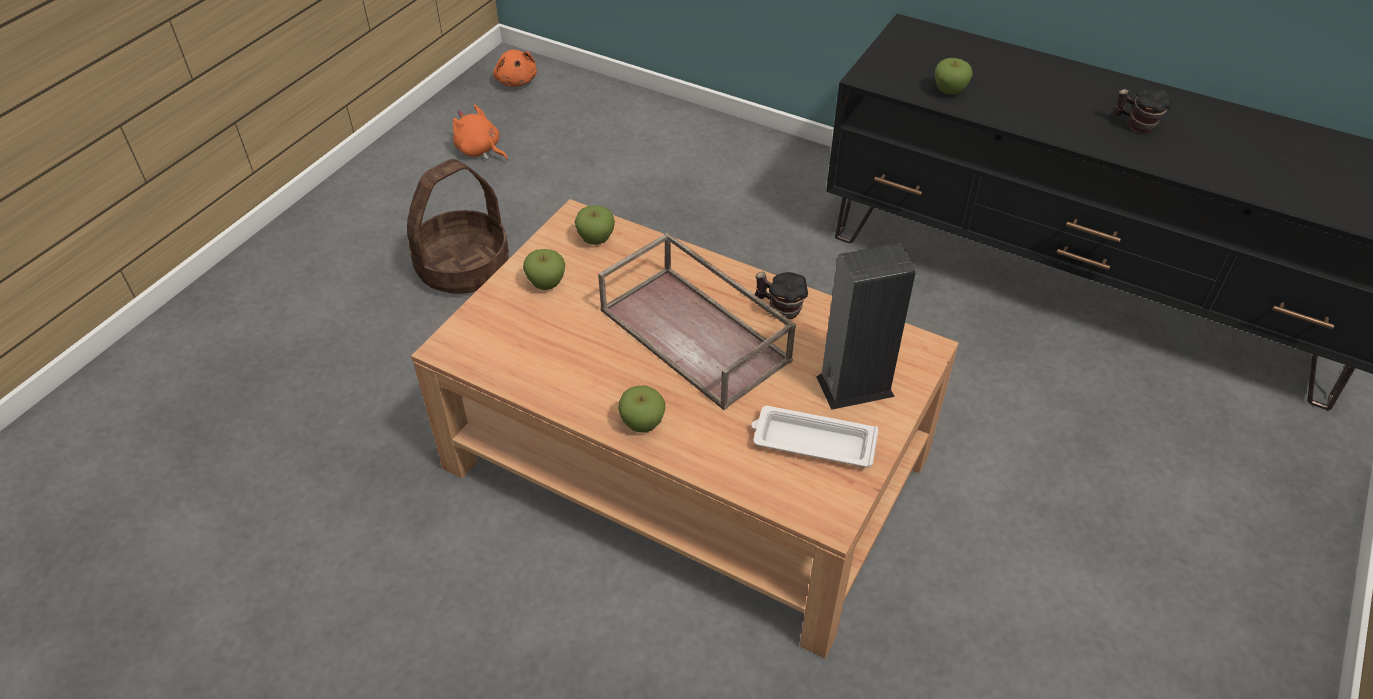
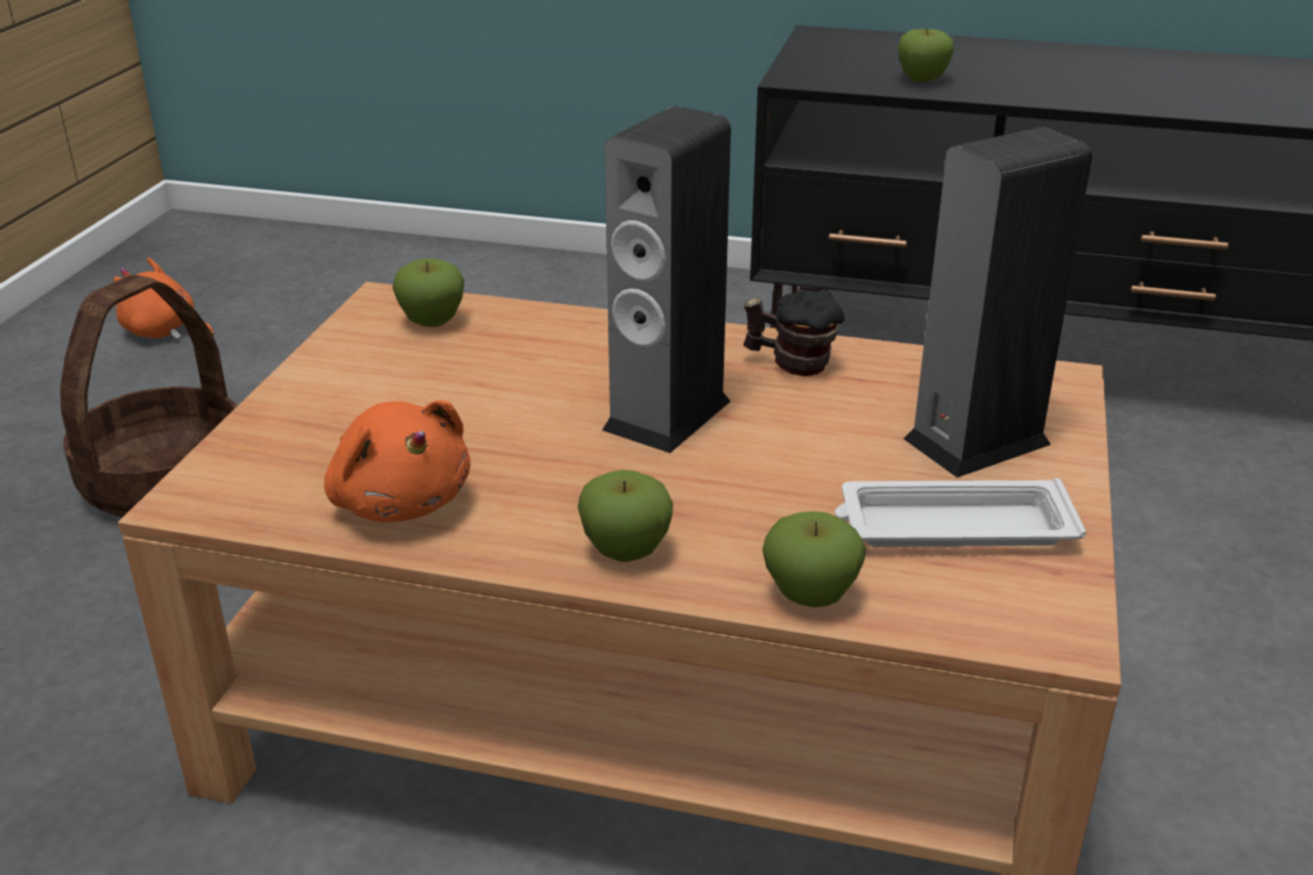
camera: 15 degrees left, 15 degrees down
(516, 80) = (205, 247): orange plush toy -> orange plush toy (399, 501)
(546, 284) = (362, 387): apple -> apple (810, 596)
(697, 335) = (667, 415): brown tray -> speaker
(1135, 124) = (1199, 85): mug -> none

